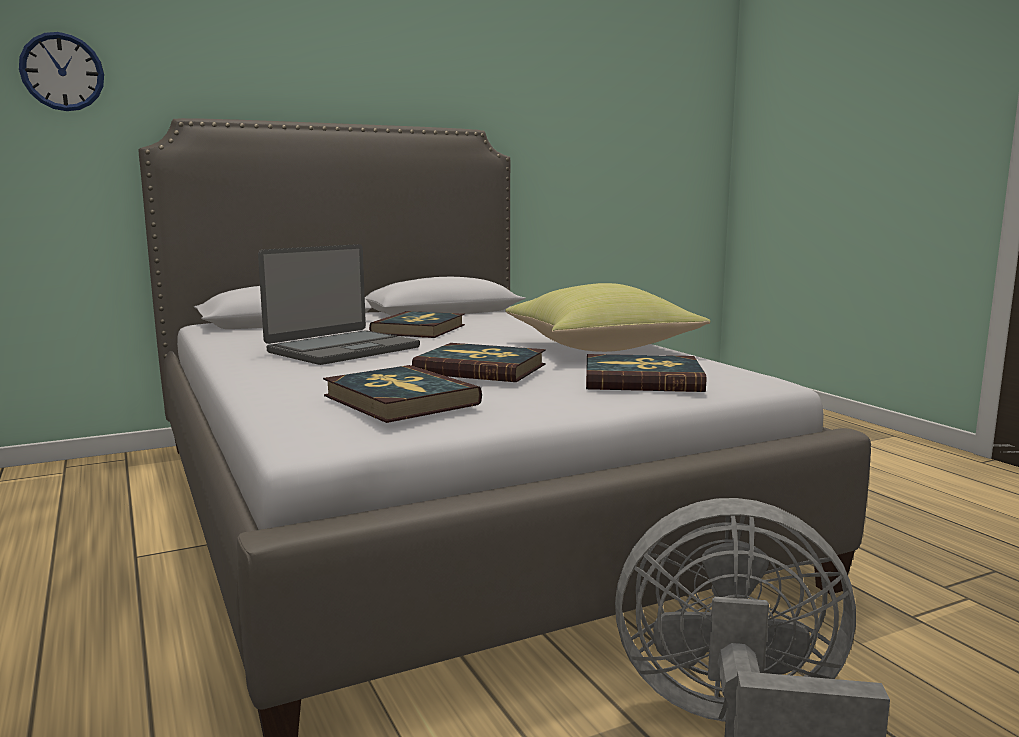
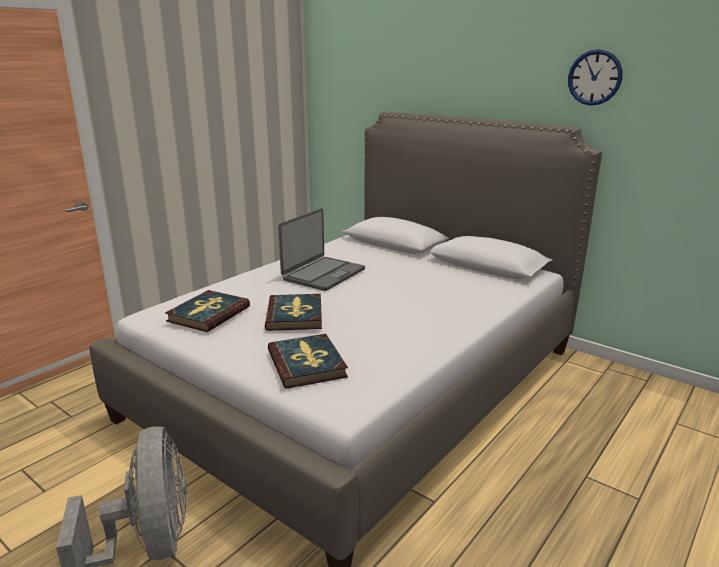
camera: 65 degrees right, 10 degrees up
(62, 72) = (346, 84): wall clock -> wall clock (594, 77)
(342, 349) = (323, 274): laptop -> laptop turned 75 degrees counterclockwise
(419, 329) = (408, 275): book -> none
(602, 348) = (404, 336): yellow pillow -> none

